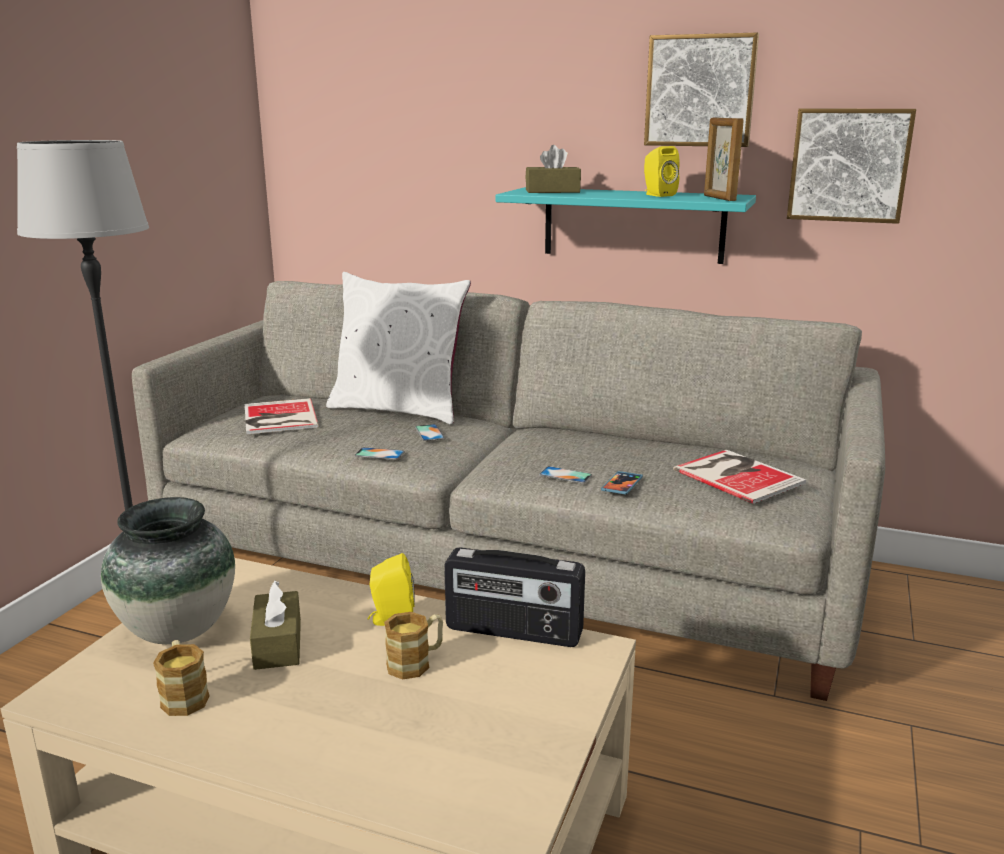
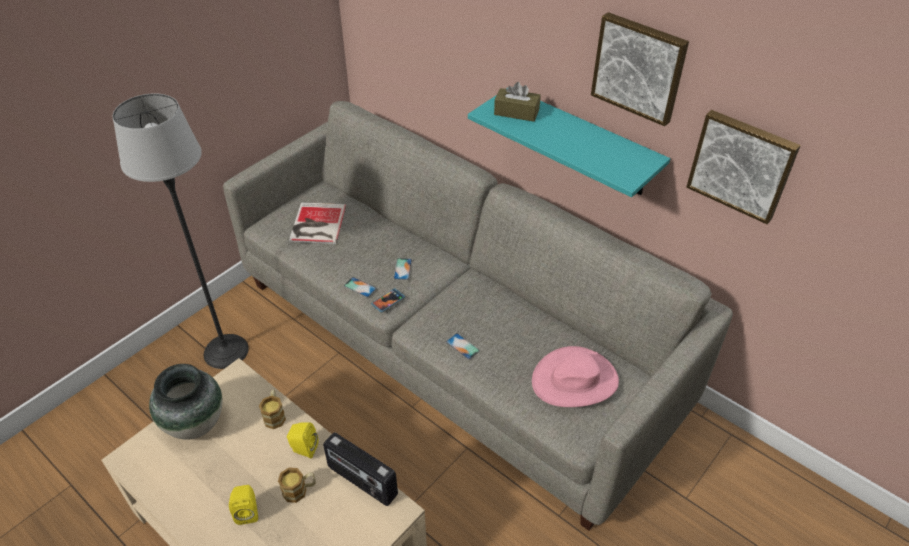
camera: 20 degrees right, 25 degrees up
(184, 695) = (181, 478): mug -> mug (275, 415)
(278, 644) = (239, 451): brown tissue box -> none
(399, 409) = (398, 229): white pillow -> none
(622, 485) = (491, 369): phone -> phone (388, 301)
(657, 195) = (587, 145): yellow speaker -> yellow speaker (248, 511)
(719, 198) = (625, 169): picture frame -> none
(737, 475) = (575, 380): book -> pink hat

